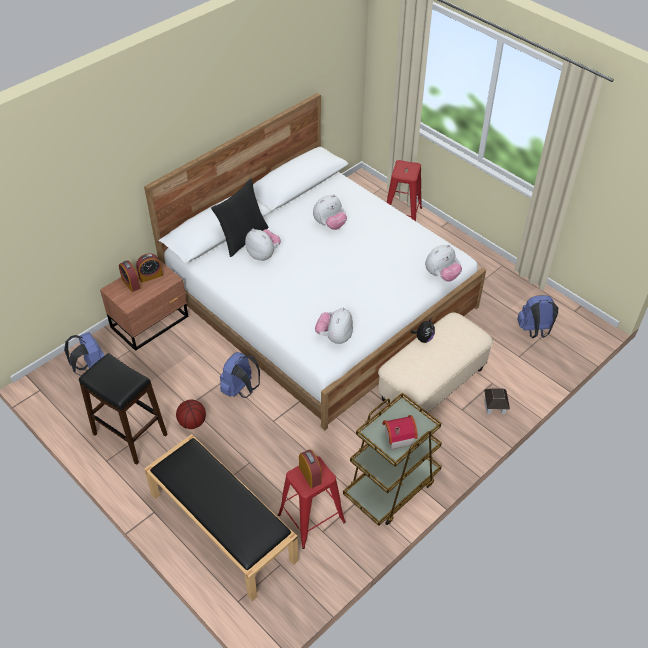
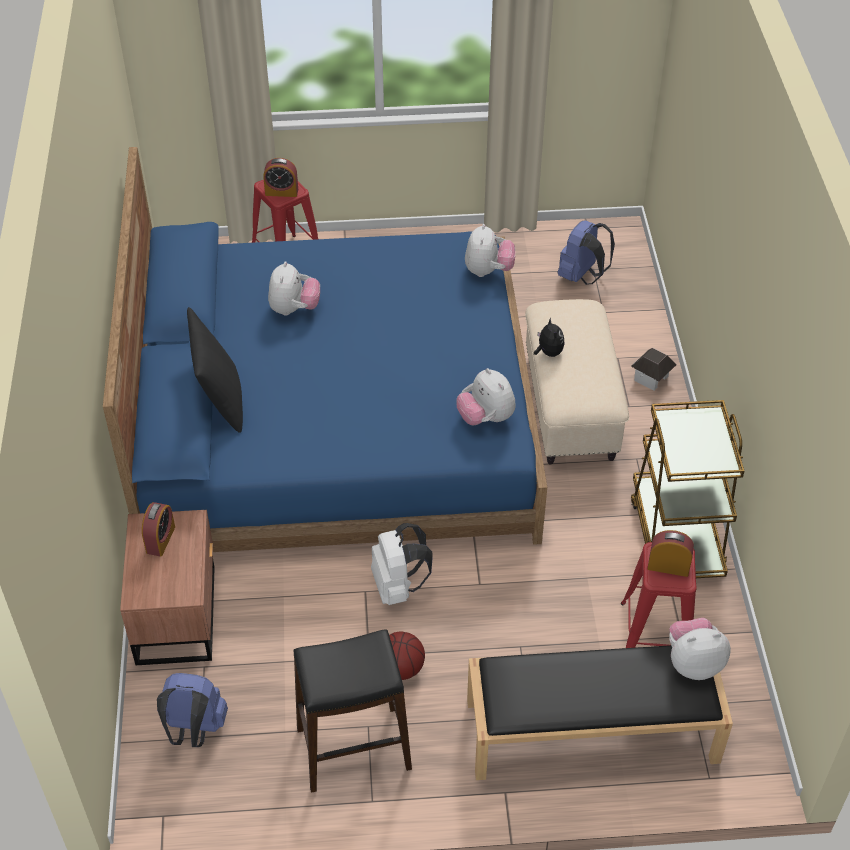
camera: 50 degrees left, 0 degrees up
(131, 283) = (150, 569): alarm clock -> alarm clock (281, 192)
(240, 390) = (398, 586): blue backpack -> white backpack
(263, 254) = (274, 399): plush toy -> plush toy (693, 662)
(320, 299) = (335, 419): white bed -> blue bed
(397, 436) = (704, 448): toy house -> none

